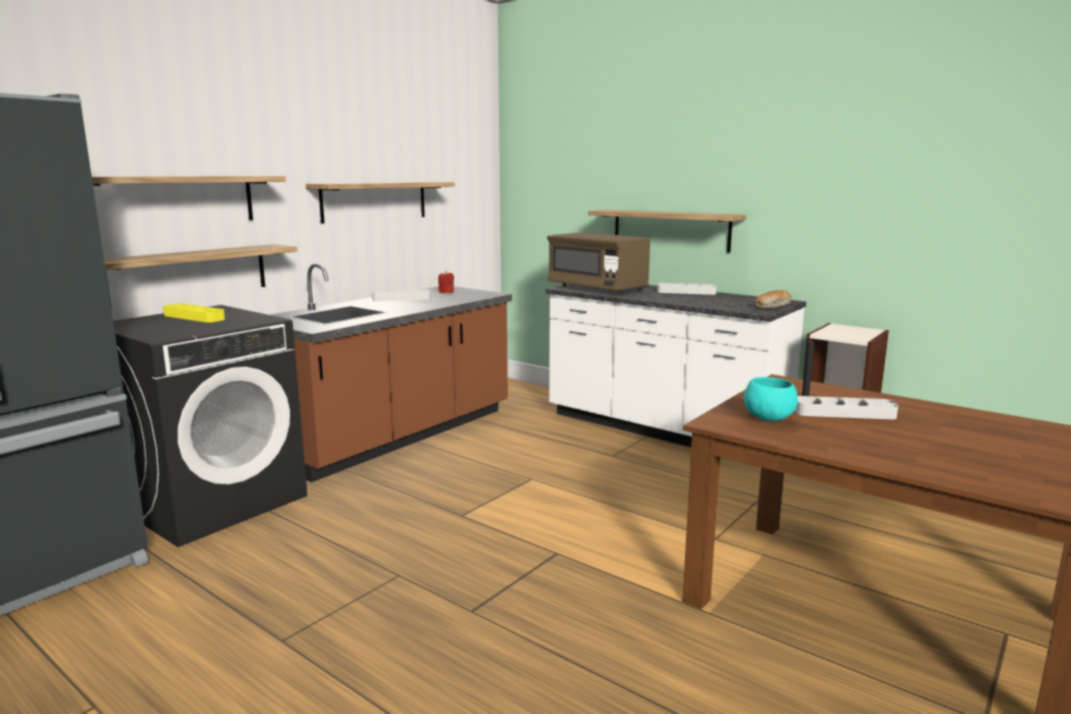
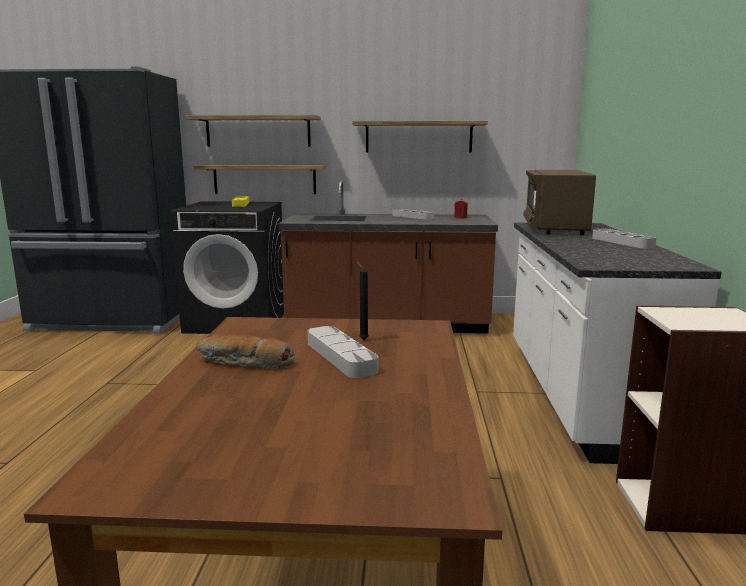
camera: 55 degrees right, 0 degrees up
(670, 230) = (649, 169): shelf -> none
(768, 419) = (277, 335): turquoise bowl -> none
(773, 306) = (637, 266): bread -> bread (244, 363)

